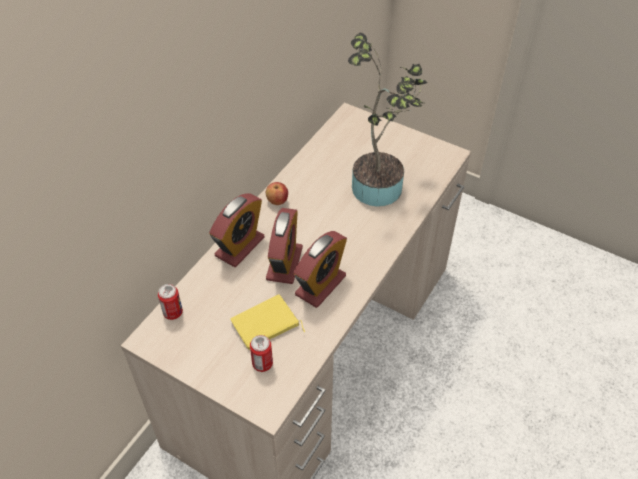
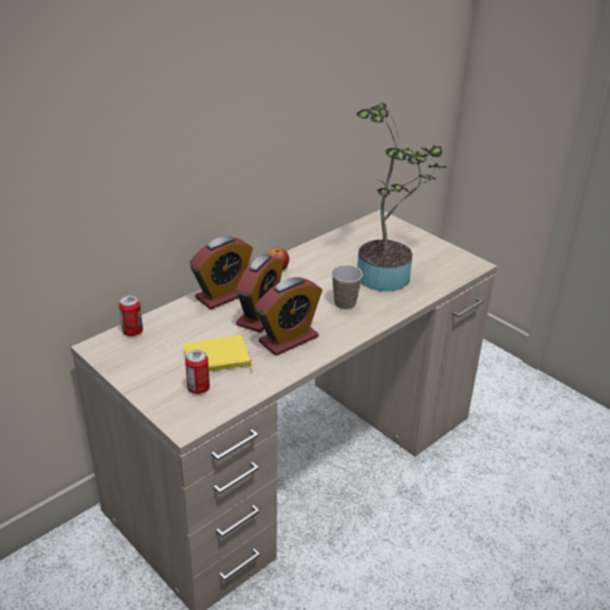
camera: 15 degrees right, 15 degrees down
(354, 229) = (345, 303): none -> cup

